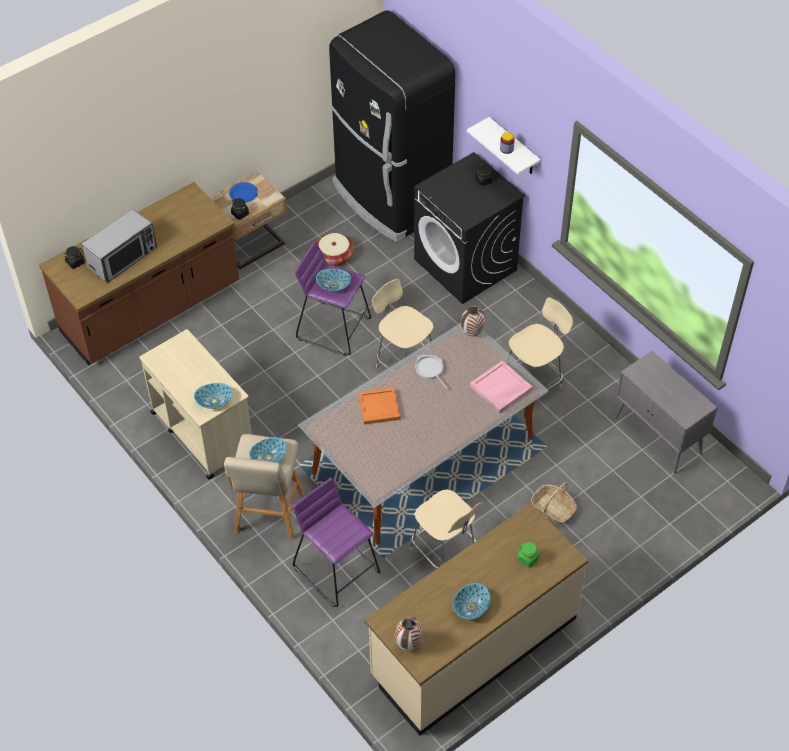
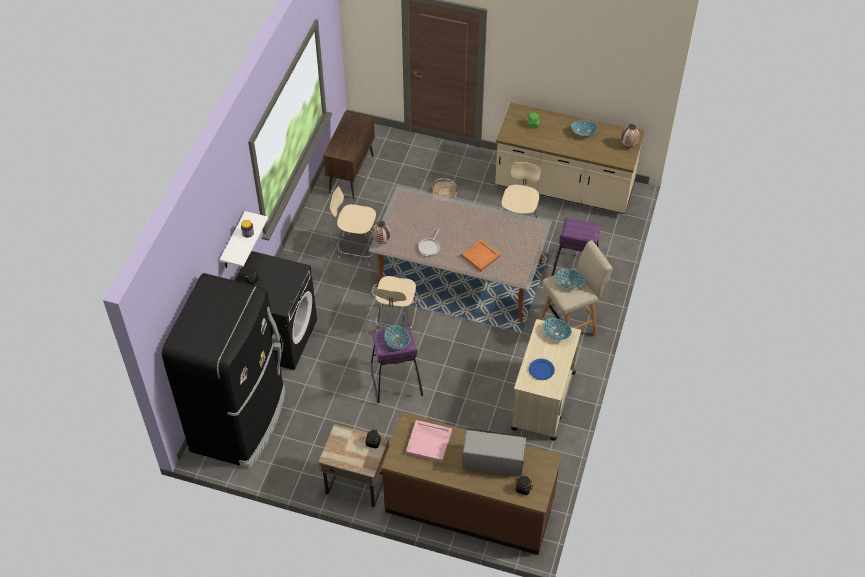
camera: 125 degrees left, 0 degrees up
(243, 193) = (350, 454): blue plate -> blue plate (541, 370)
(334, 256) = (327, 420): basket -> none
(501, 388) = (415, 206): pink tray -> pink tray (429, 442)
(658, 436) = (351, 174): grey cabinet -> brown cabinet

